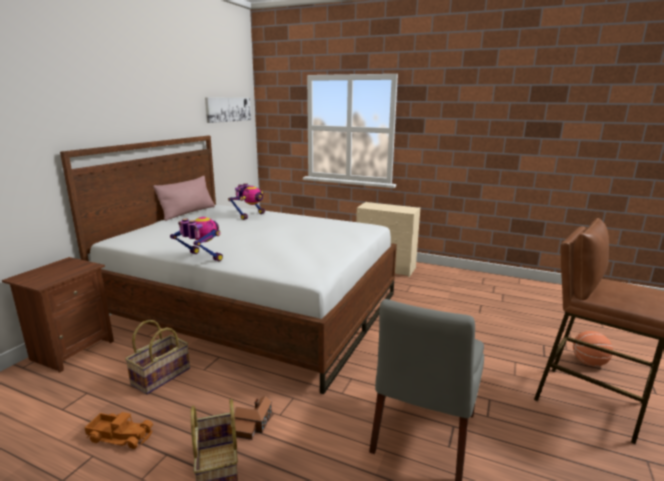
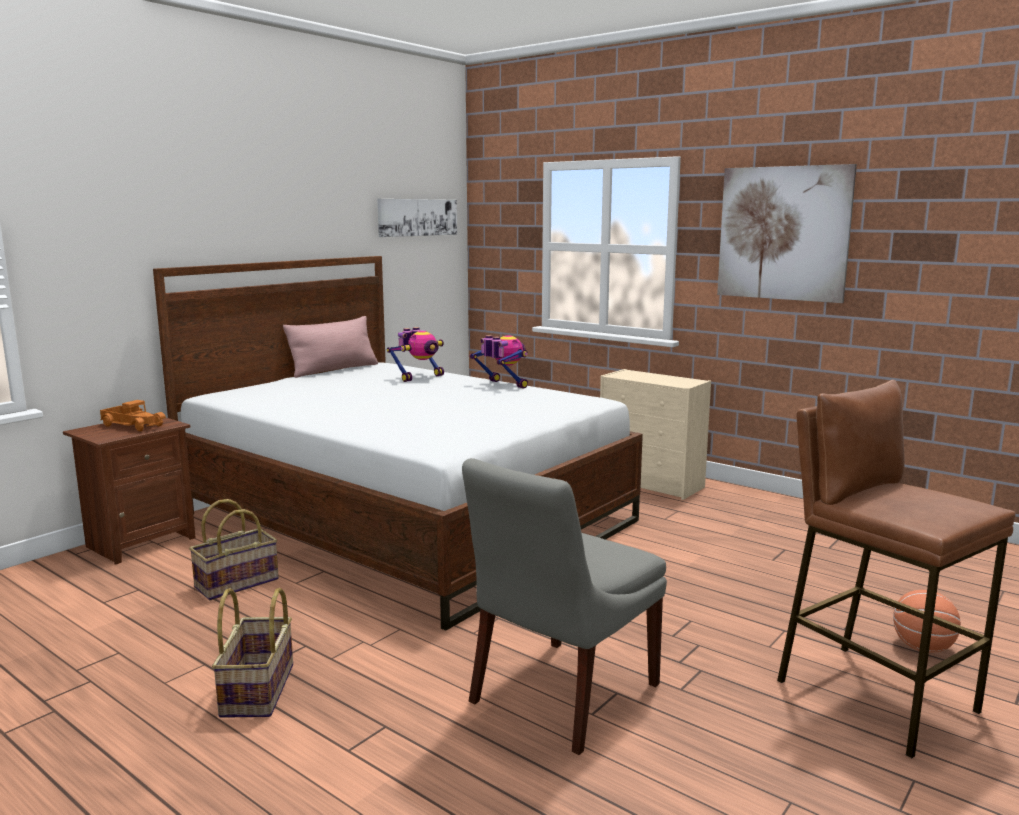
camera: 15 degrees right, 5 degrees down
(121, 435) = (159, 637): toy truck -> toy truck (133, 425)
(201, 258) = (309, 421): toy robot -> toy robot (502, 385)
(252, 424) = (328, 650): toy house -> none
(461, 121) = (783, 233): none -> picture

